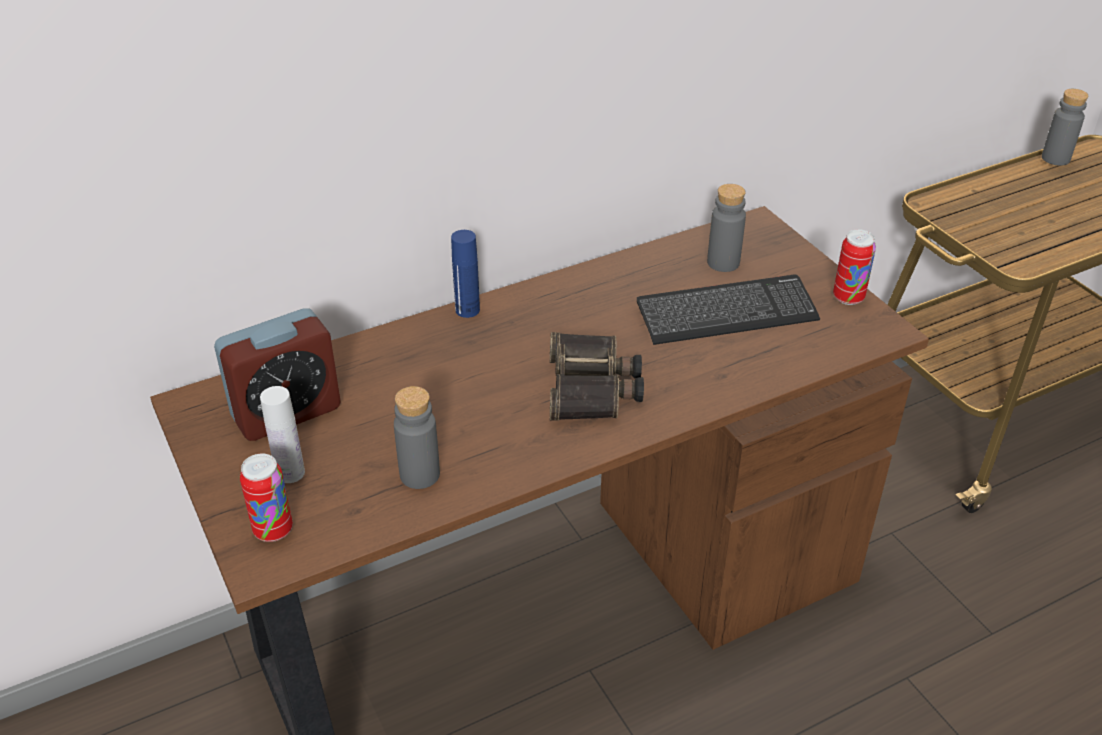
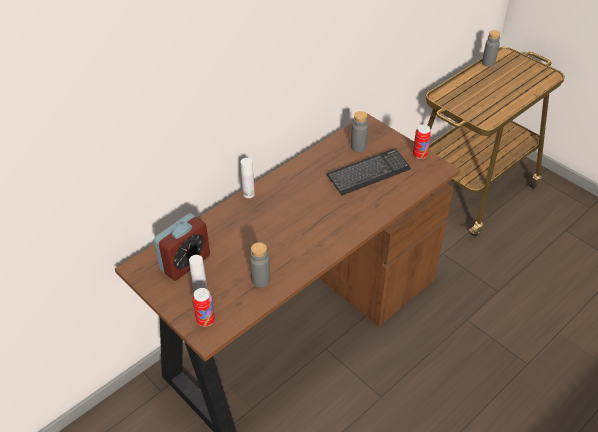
camera: 15 degrees left, 5 degrees up
(467, 310) = (248, 194): blue bottle -> white bottle
(593, 387) = (322, 222): binoculars -> none

